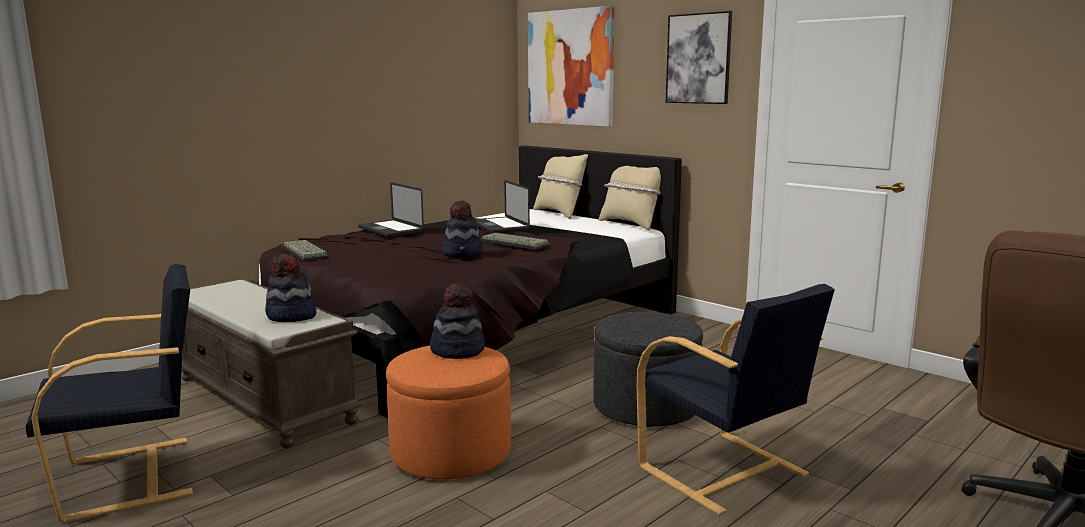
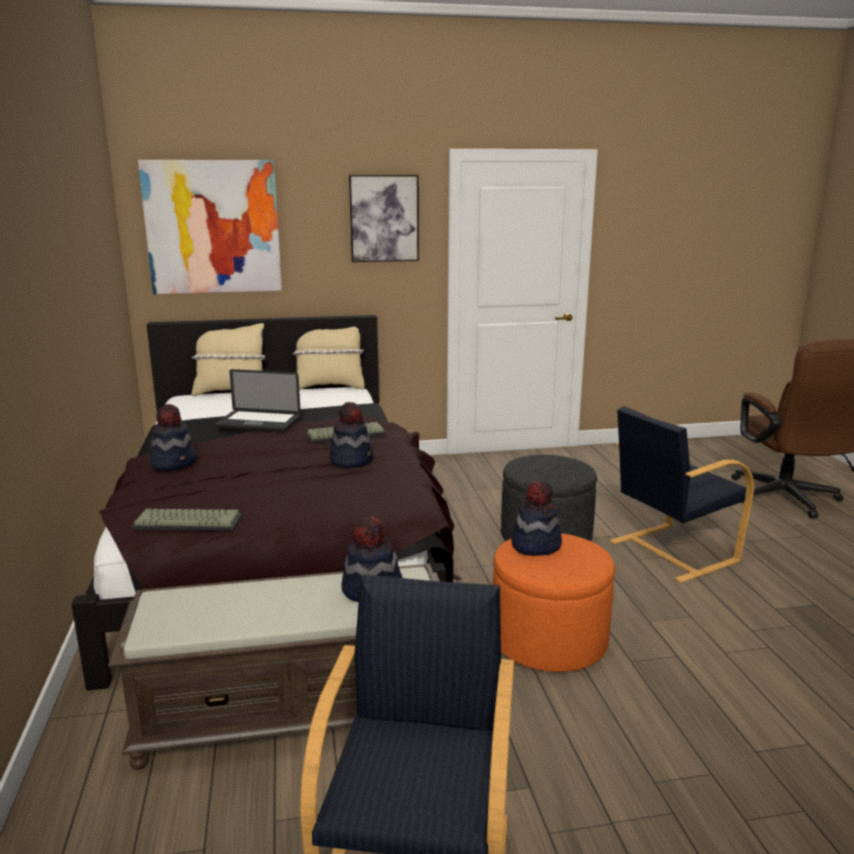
camera: 55 degrees left, 5 degrees up
(390, 230) = (174, 463): laptop -> hat
(724, 472) = (670, 551): black armchair -> black armchair turned 150 degrees clockwise

